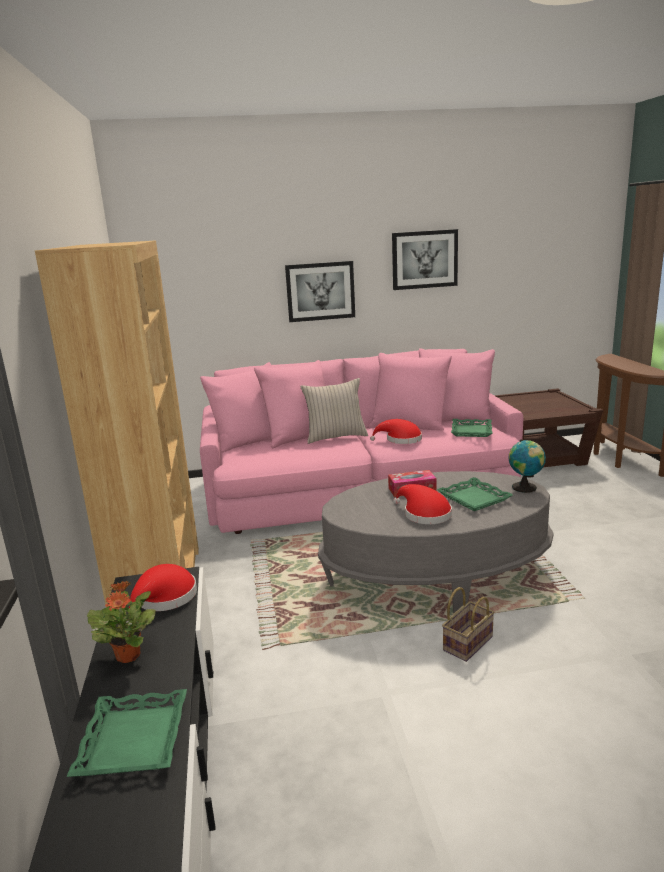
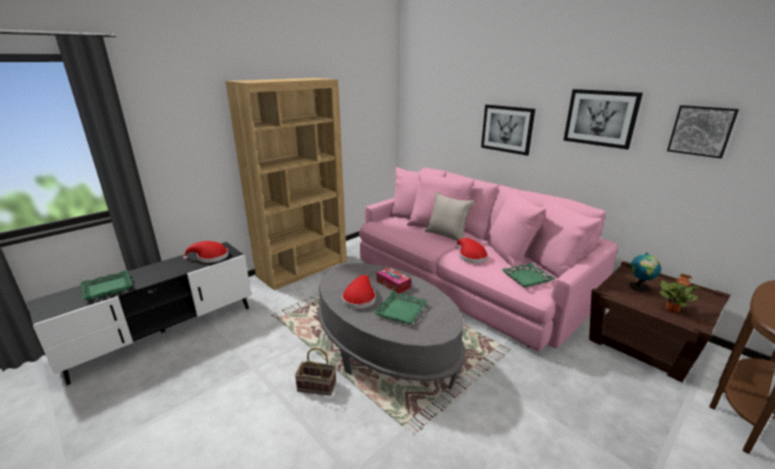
camera: 55 degrees right, 5 degrees up
(128, 655) = (165, 266): potted plant -> potted plant (672, 309)
(507, 256) = (701, 131): none -> picture
(525, 488) = (442, 329): globe -> globe (639, 288)

